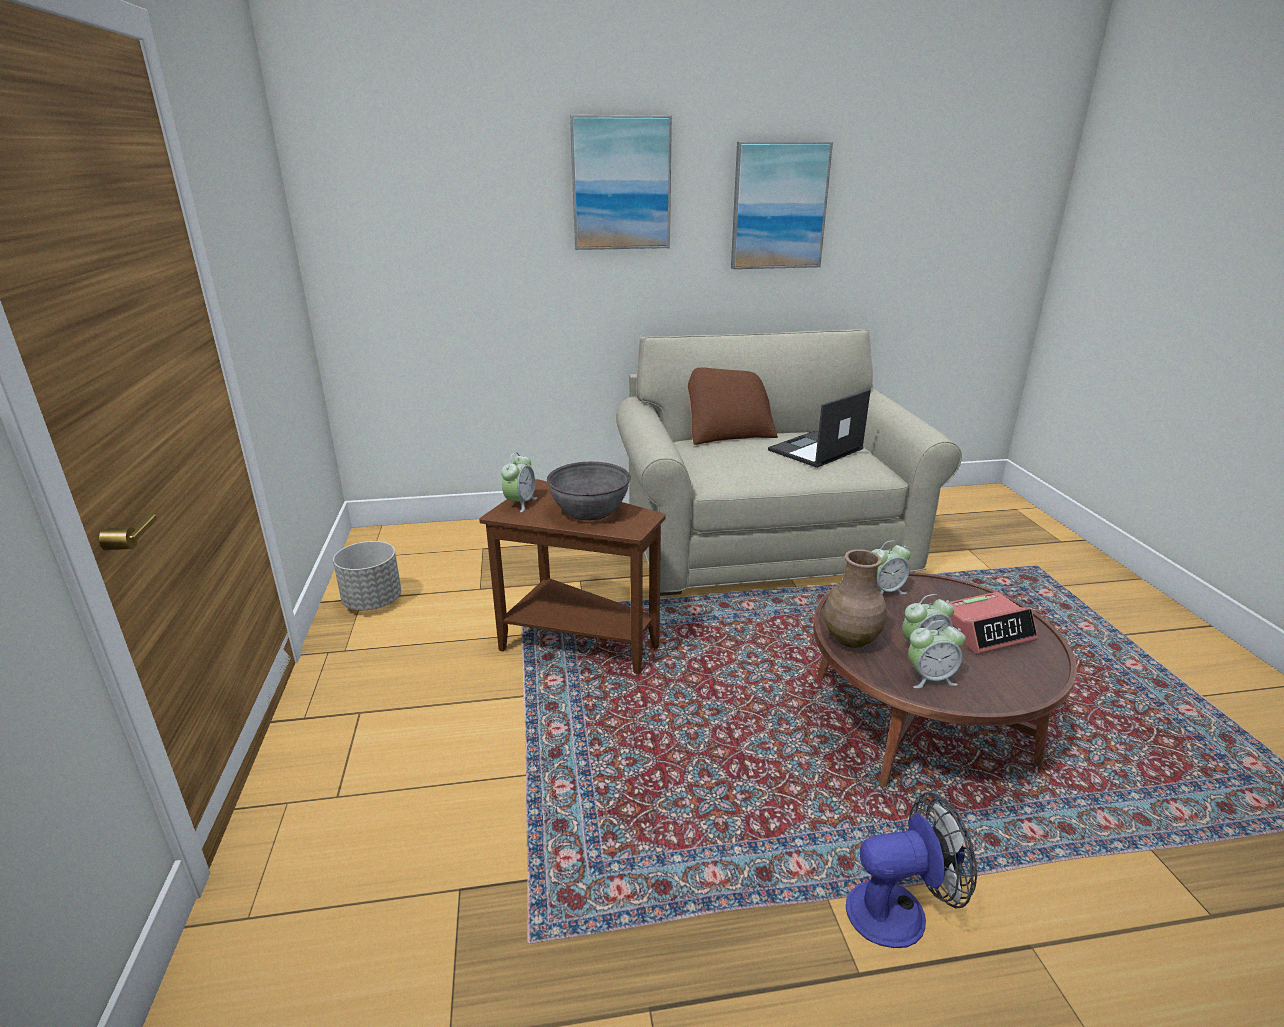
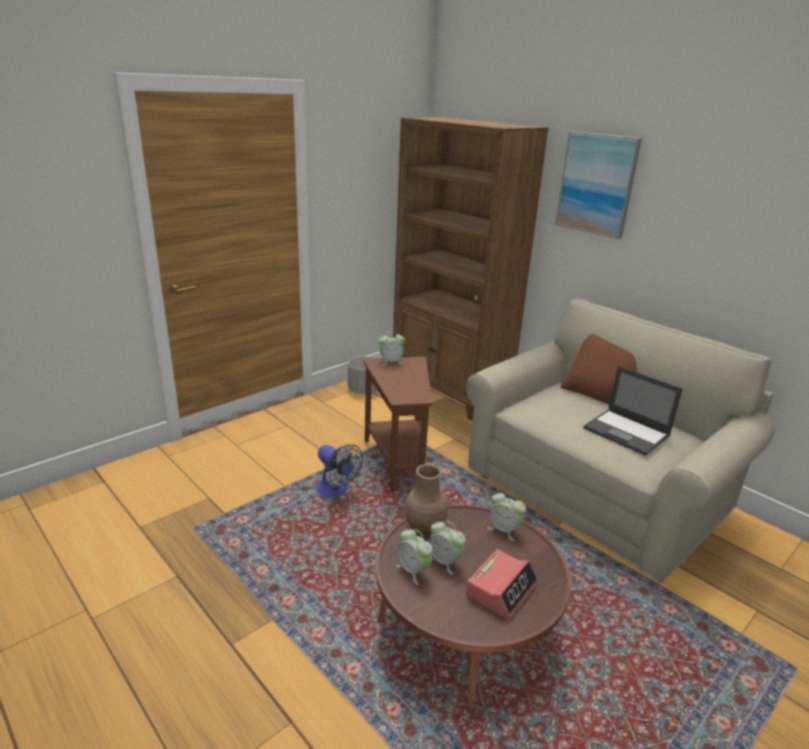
camera: 55 degrees right, 0 degrees up
(476, 541) = (449, 392): none -> brown bookcase
(590, 511) = (406, 381): grey bowl -> none
(779, 206) = (721, 225): picture -> none
(815, 450) = (627, 432): laptop -> laptop turned 150 degrees counterclockwise
(899, 910) = (282, 652): fan -> fan (336, 491)
(985, 632) = (501, 589): alarm clock -> alarm clock turned 90 degrees counterclockwise

